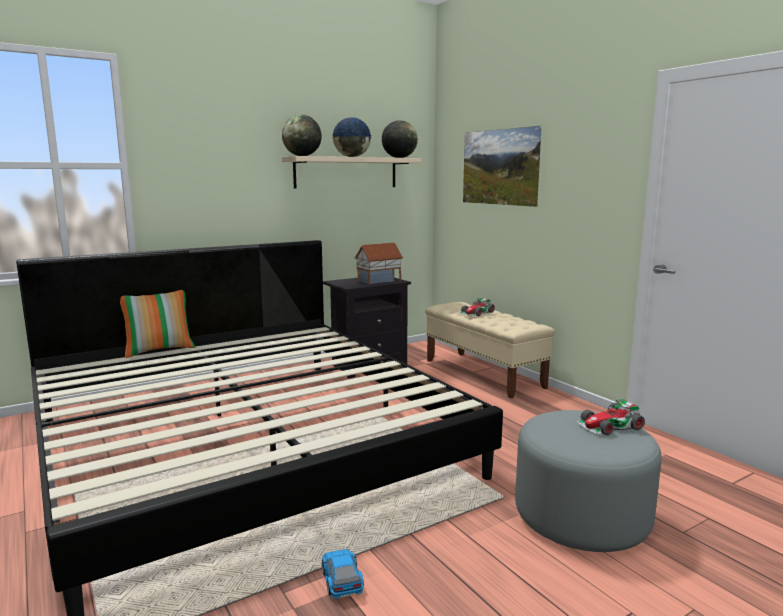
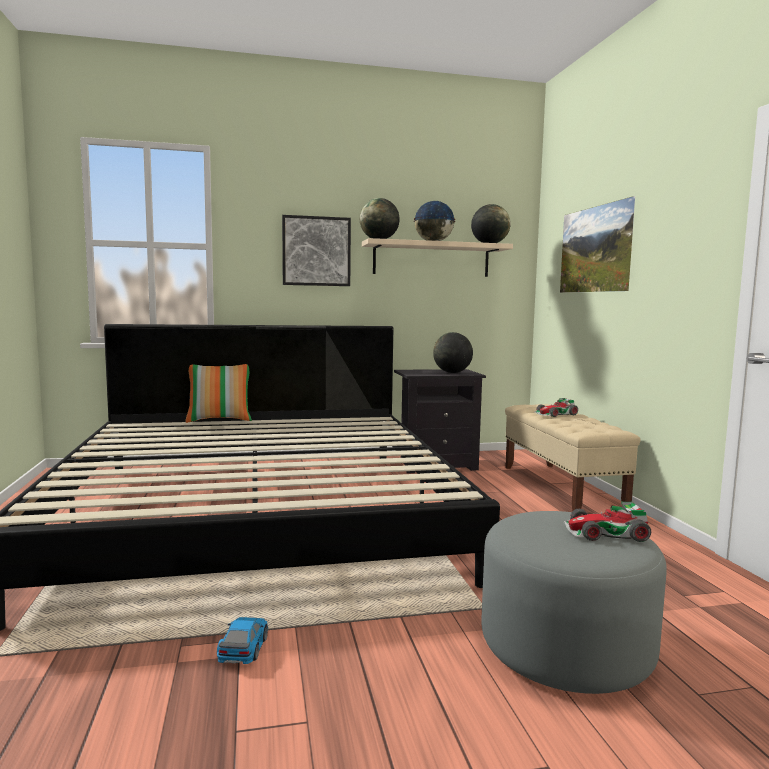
camera: 20 degrees right, 5 degrees down
(238, 167) = (316, 251): none -> picture
(379, 281) = (452, 372): toy house -> globe

